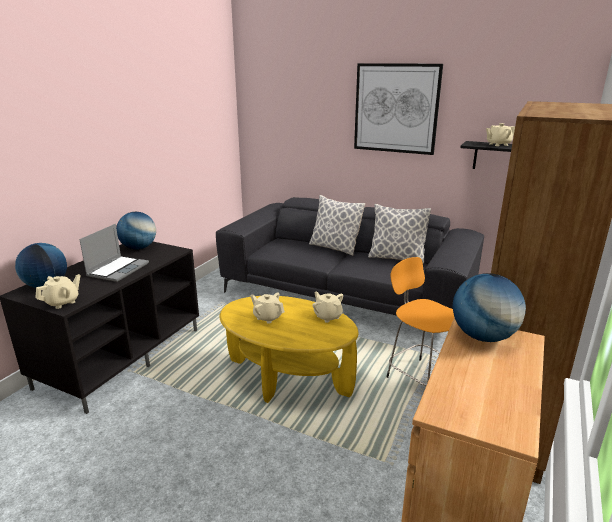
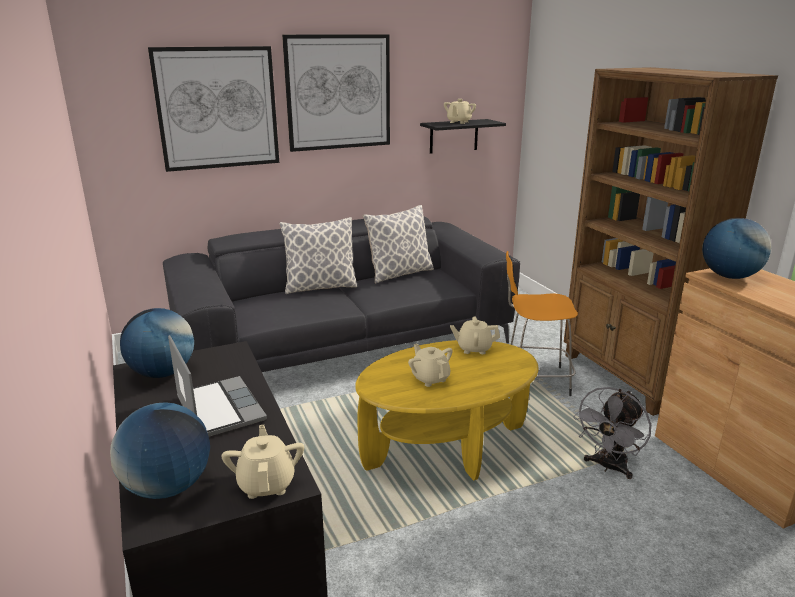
camera: 50 degrees left, 0 degrees up
(267, 317) = (430, 378): beige teapot -> beige teapot turned 75 degrees clockwise
(311, 112) = (217, 108): none -> picture
(354, 458) = (608, 467): none -> grey fan

